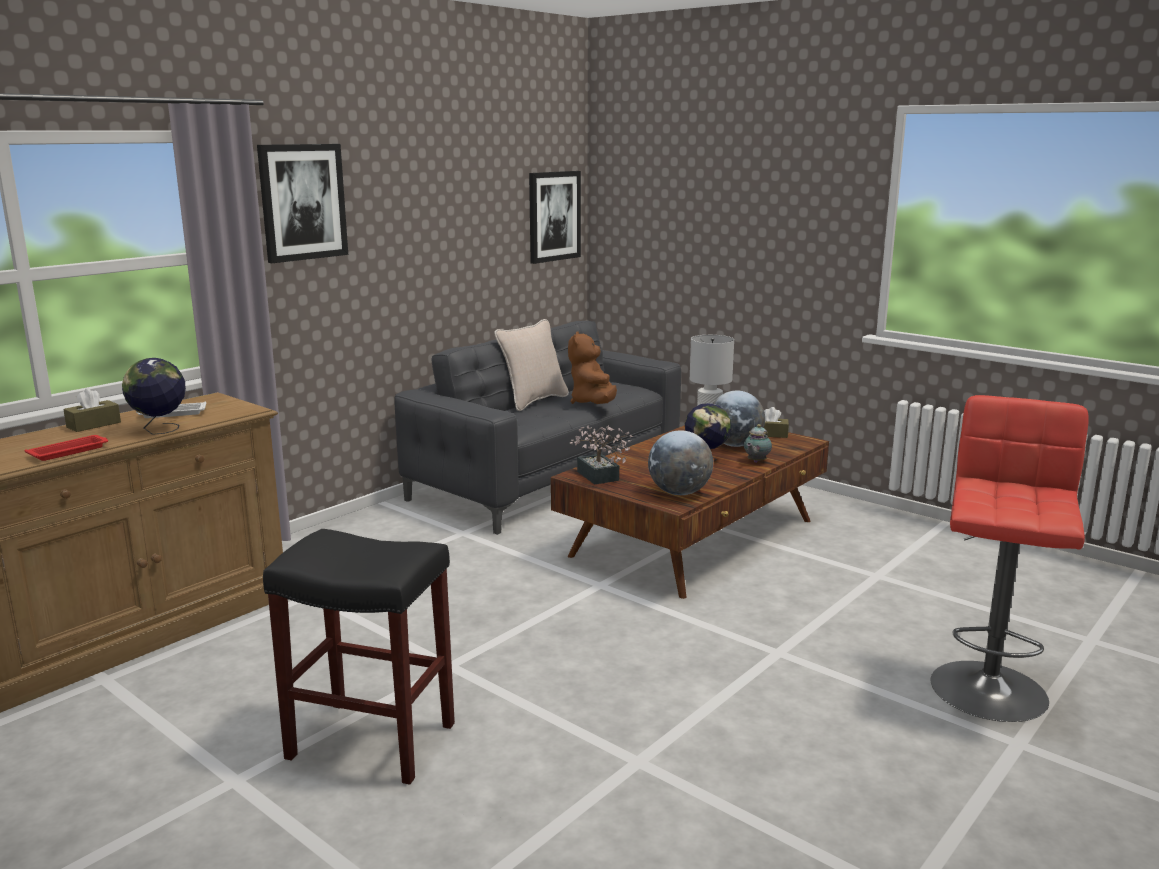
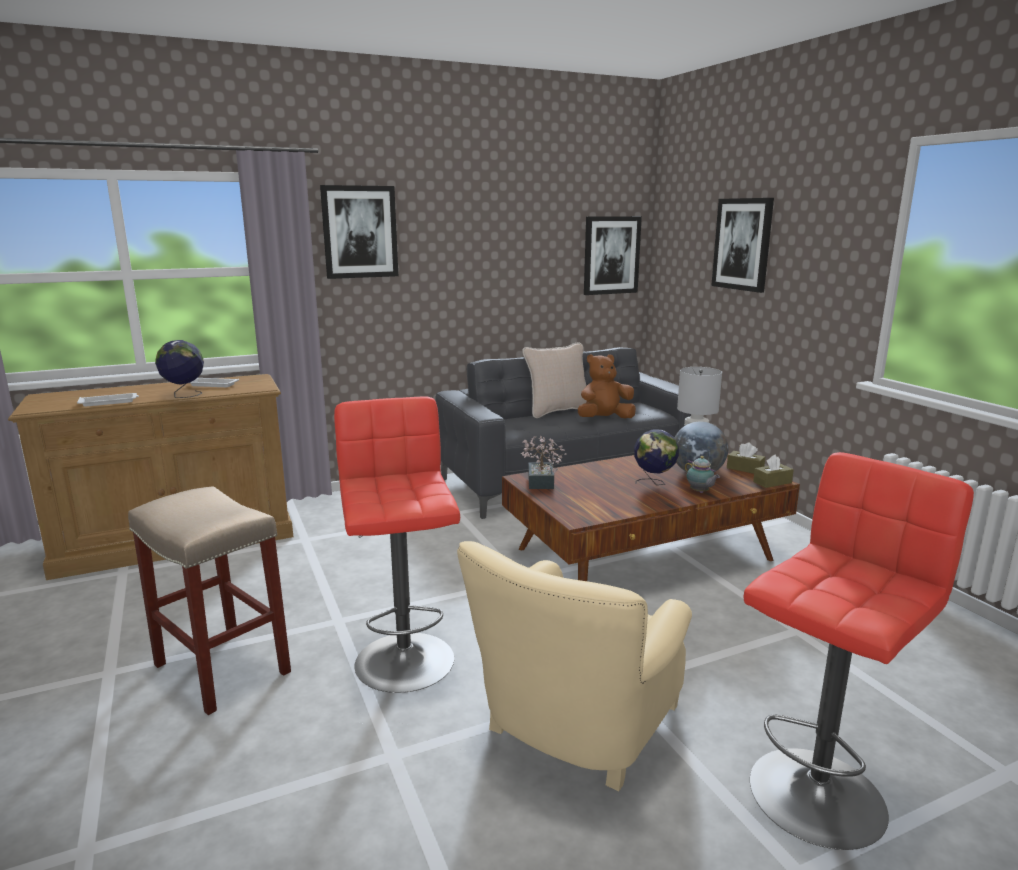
camera: 25 degrees right, 0 degrees up
(70, 451) = (109, 402): red tray -> white tray
(94, 425) = (156, 386): brown tissue box -> brown tissue box (772, 482)
(374, 740) = (224, 669): black stool -> beige stool
(563, 683) = (405, 661): none -> red stool
(593, 403) = (604, 419): brown plush toy -> brown plush toy turned 45 degrees clockwise
(679, 493) = (593, 509): globe -> none
(715, 202) = (742, 244): none -> picture
(755, 462) = (700, 492): teapot -> teapot turned 90 degrees counterclockwise
(774, 695) = (575, 728): none -> beige armchair

